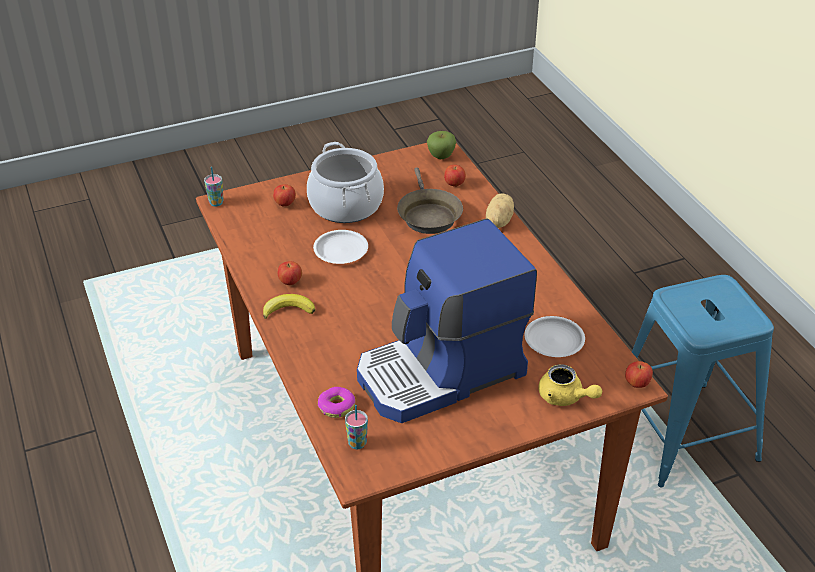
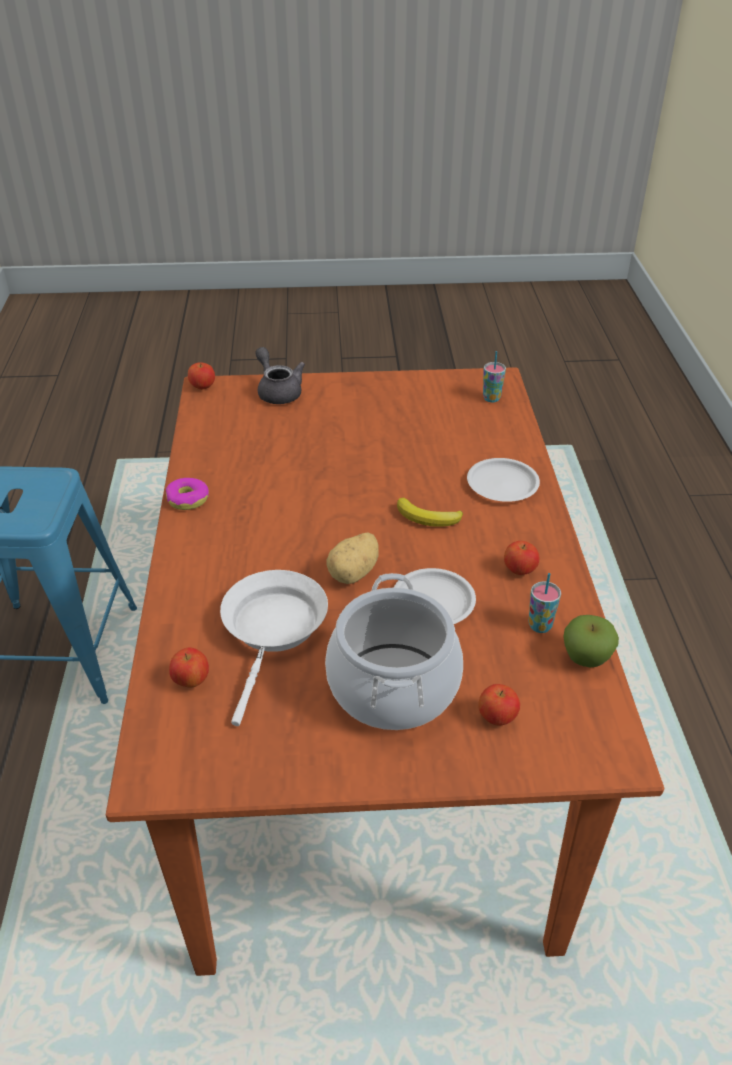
camera: 160 degrees left, 0 degrees up
(216, 203) = (624, 756): cup -> cup (540, 626)
(288, 309) = (530, 535): banana -> banana (428, 518)
(336, 406) = (501, 428): donut -> donut (188, 499)
(428, 215) = (273, 630): brown frying pan -> white frying pan
(441, 156) = (166, 758): apple -> apple (585, 659)
(442, 373) = (381, 433): coffee machine -> none
(497, 222) = (182, 592): potato -> potato (355, 573)
(554, 341) = (244, 436): white plate -> white plate (502, 484)
(565, 397) = (278, 391): yellow teapot -> grey teapot

